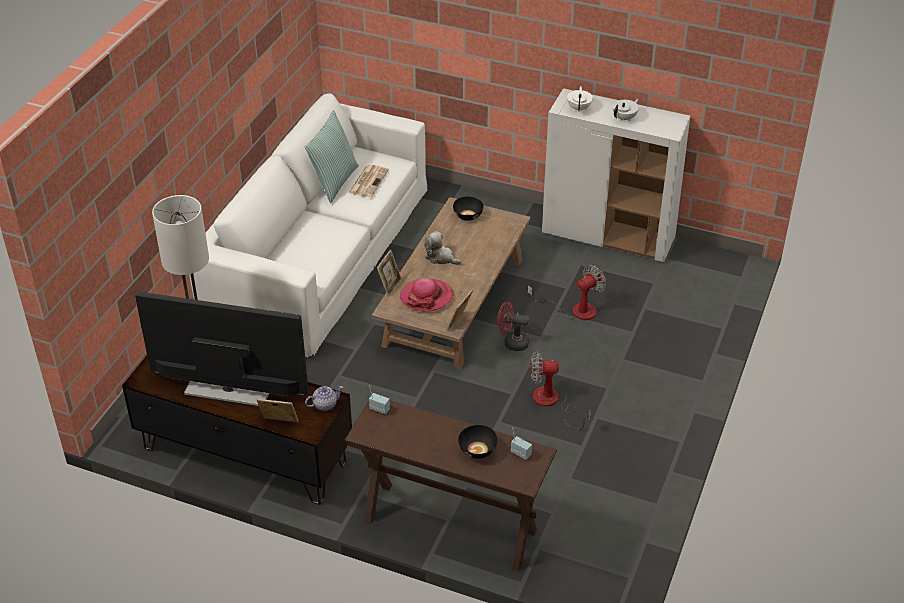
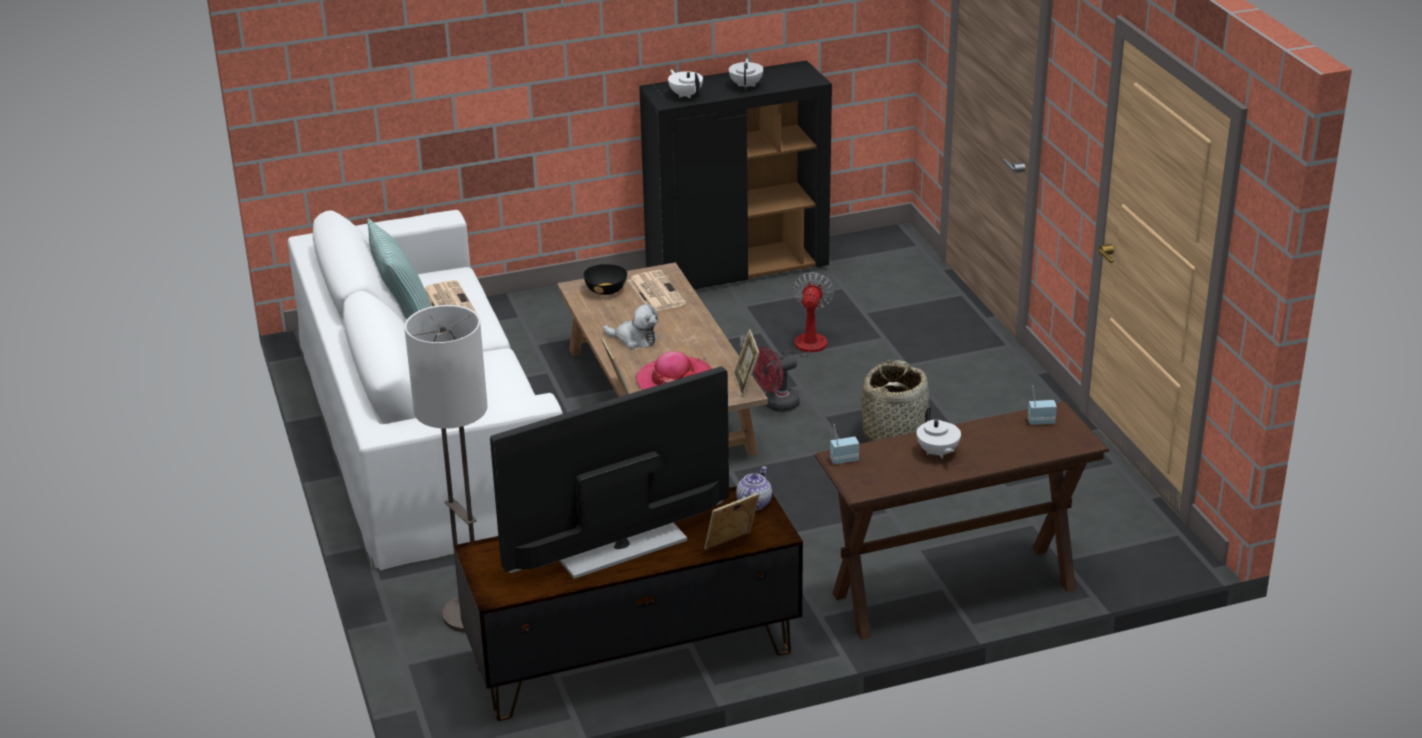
camera: 40 degrees left, 10 degrees down
(434, 436) = (937, 452): none -> white teapot
(441, 257) = (634, 339): plush toy -> plush toy turned 150 degrees counterclockwise
(477, 450) = (997, 441): black bowl -> none
(492, 231) = (655, 292): none -> newspaper
(552, 403) = (895, 435): fan -> basket
(609, 236) = (737, 269): white cabinet -> black cabinet

